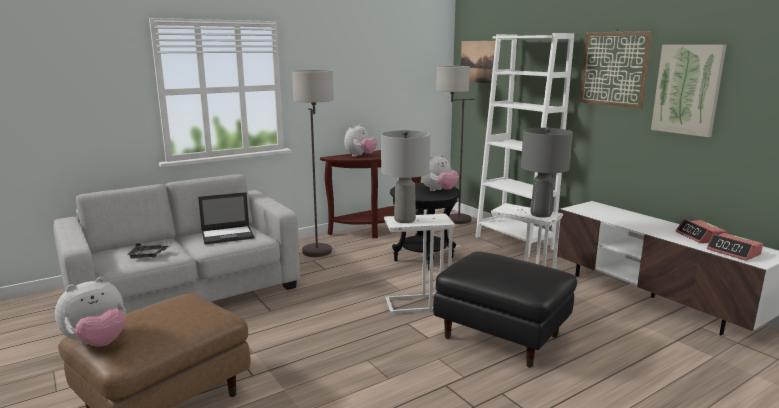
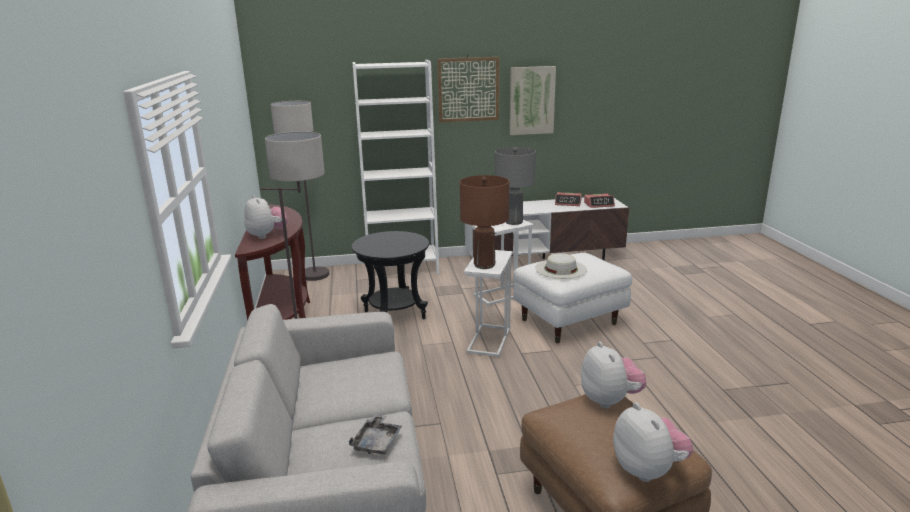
camera: 65 degrees left, 5 degrees up
(228, 235) = (351, 377): laptop -> none
(404, 220) = (484, 265): grey table lamp -> brown table lamp
(439, 191) = (398, 238): plush toy -> plush toy (610, 400)
(478, 62) = (294, 94): picture -> none
(487, 264) = (560, 269): none -> white hat
(502, 338) = (570, 322): black ottoman -> white ottoman

